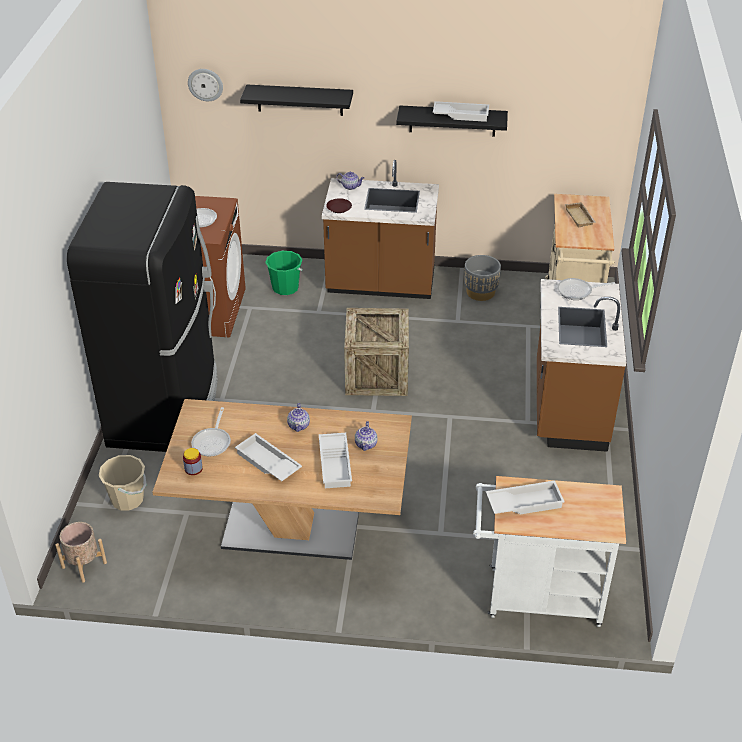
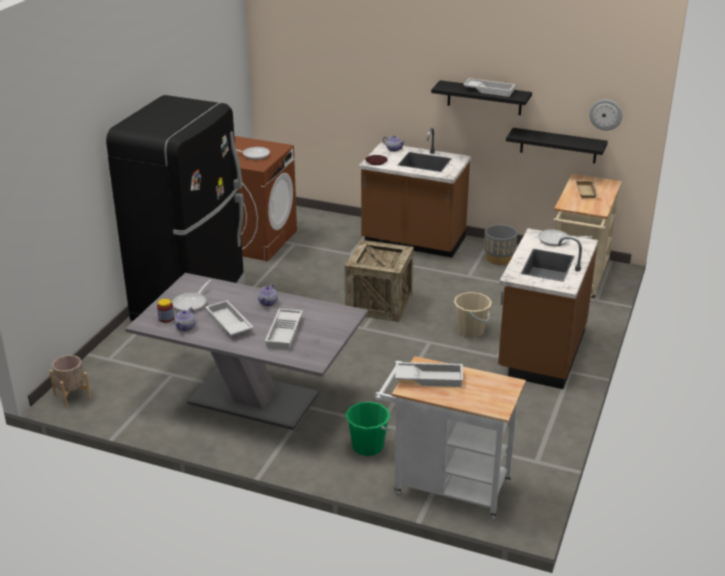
camera: 15 degrees right, 10 degrees down
(127, 499) = (129, 357): beige bucket -> beige bucket (471, 330)
(205, 84) = (284, 50): wall clock -> wall clock (606, 114)
(285, 288) = (330, 234): green bucket -> green bucket (367, 446)
(291, 527) = (253, 398): brown dining table -> grey dining table
(300, 100) = (358, 69): black shelf -> black shelf (558, 145)
(366, 444) = (318, 323): teapot -> teapot (186, 327)

